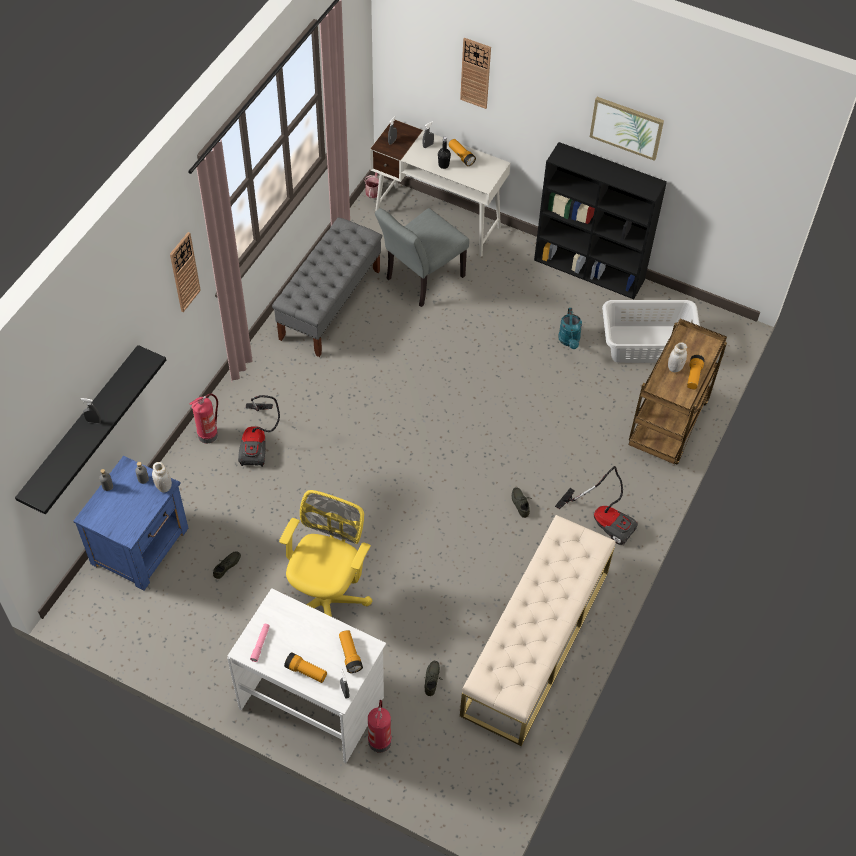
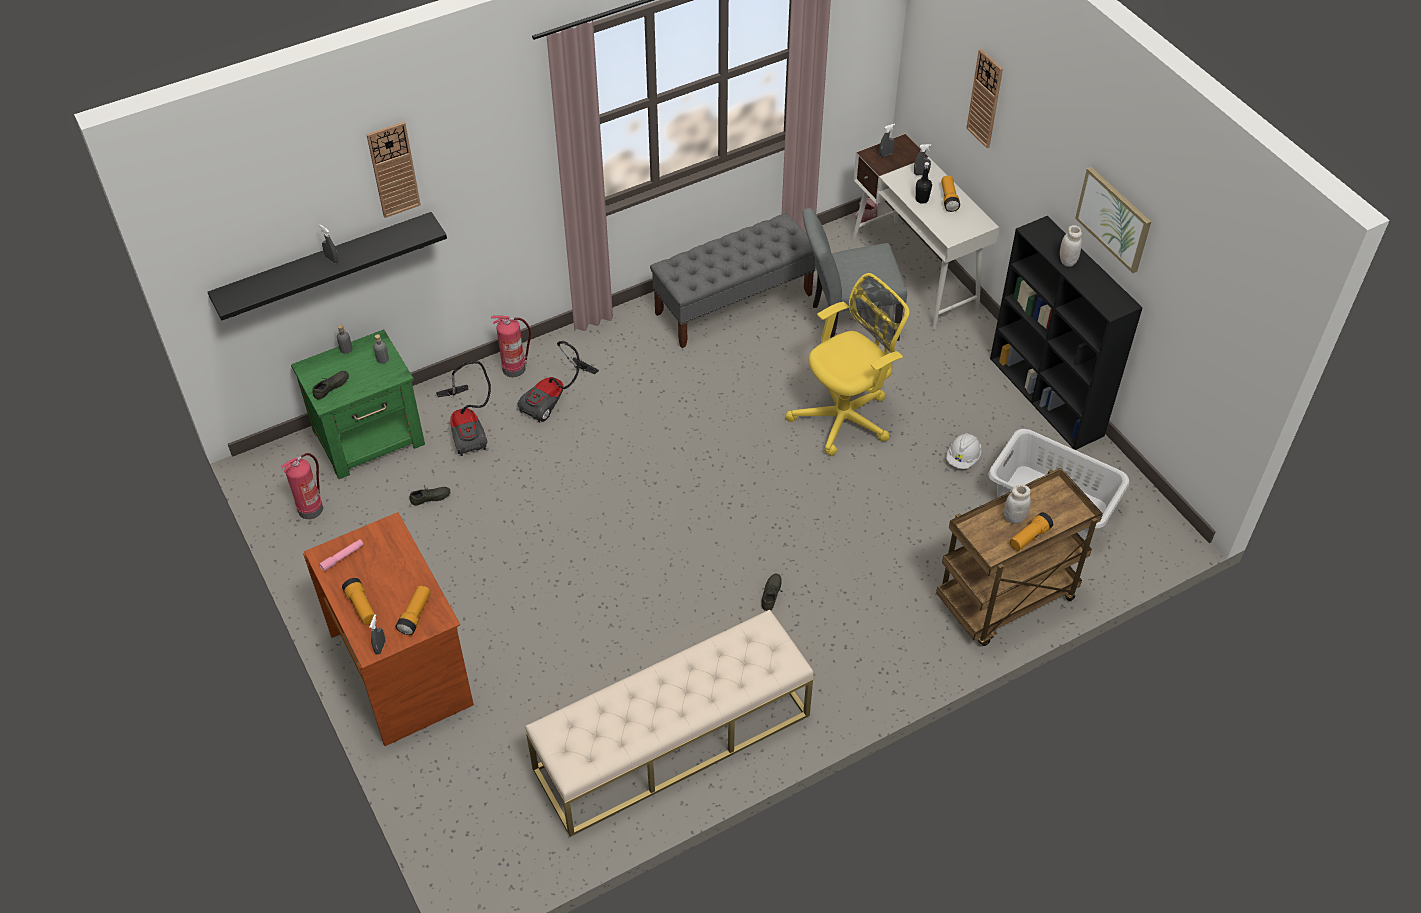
camera: 35 degrees right, 5 degrees down
(141, 545) = (370, 438): blue nightstand -> green nightstand
(163, 486) = (394, 375): white jar -> white jar (1067, 261)
(184, 272) = (522, 162): wall clock -> wall clock (393, 169)
(312, 702) = (403, 669): white desk -> brown desk
(326, 599) = (497, 580): yellow office chair -> yellow office chair (846, 417)
(379, 740) = (434, 744): fire extinguisher -> fire extinguisher (311, 508)
(433, 679) = (536, 717): grey shoe -> grey shoe (332, 388)
(569, 341) = (963, 458): turquoise watering can -> white hard hat
(604, 520) = (850, 659): vacuum cleaner -> vacuum cleaner (468, 427)

